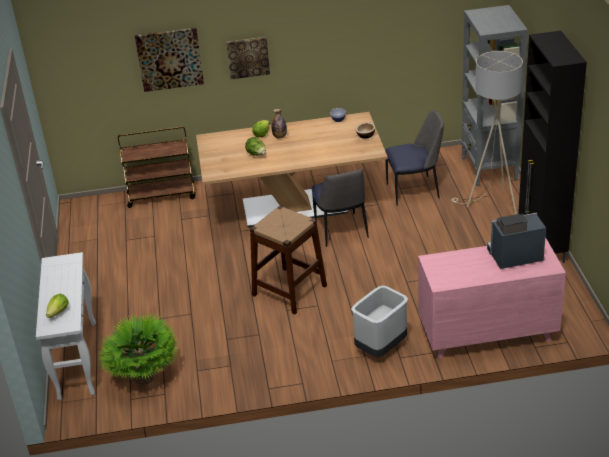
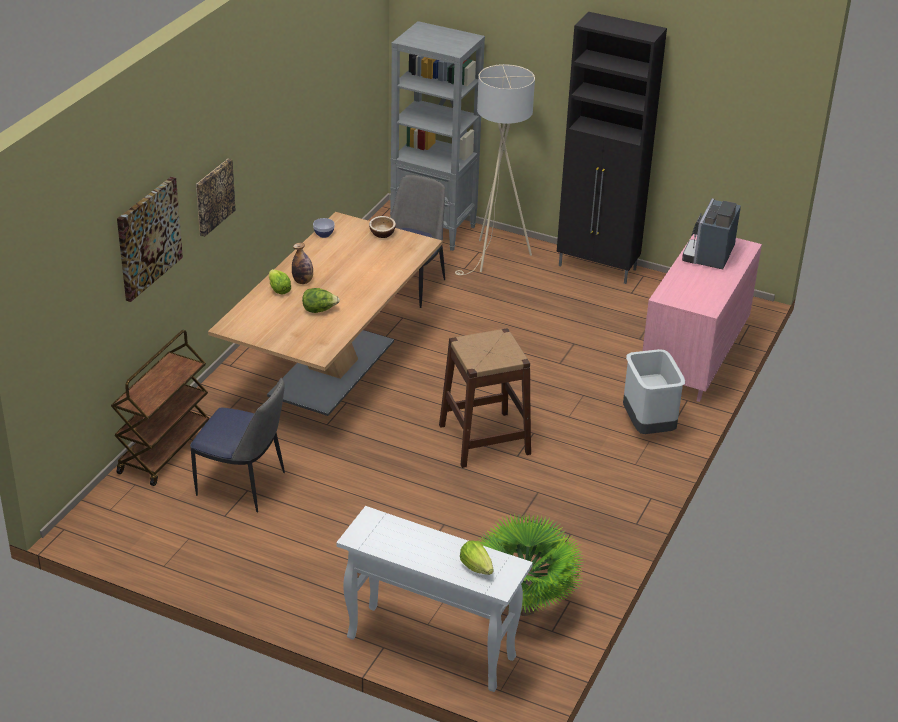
camera: 60 degrees left, 0 degrees up
(341, 231) = (420, 360): chair -> chair (243, 485)

